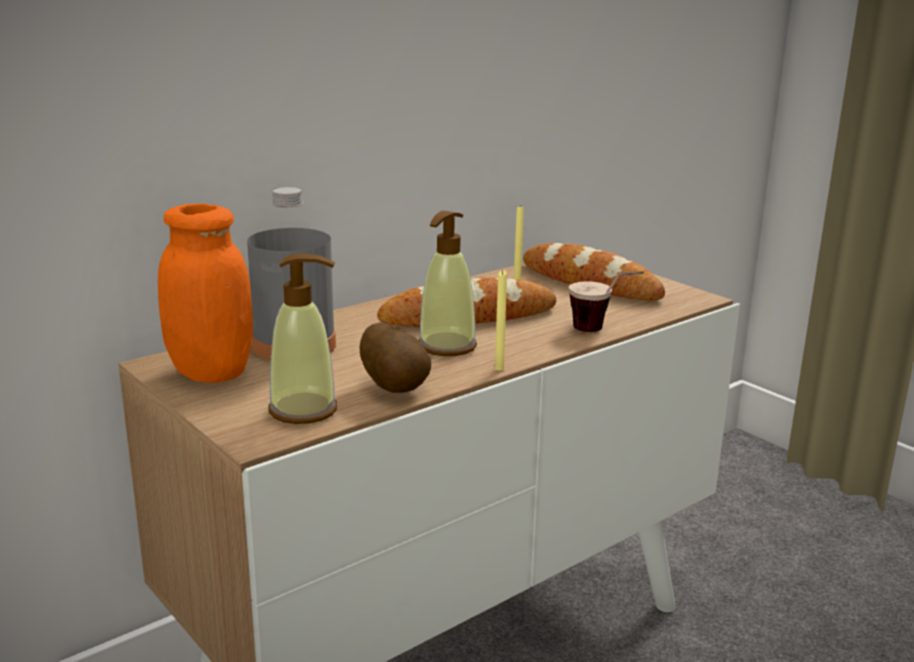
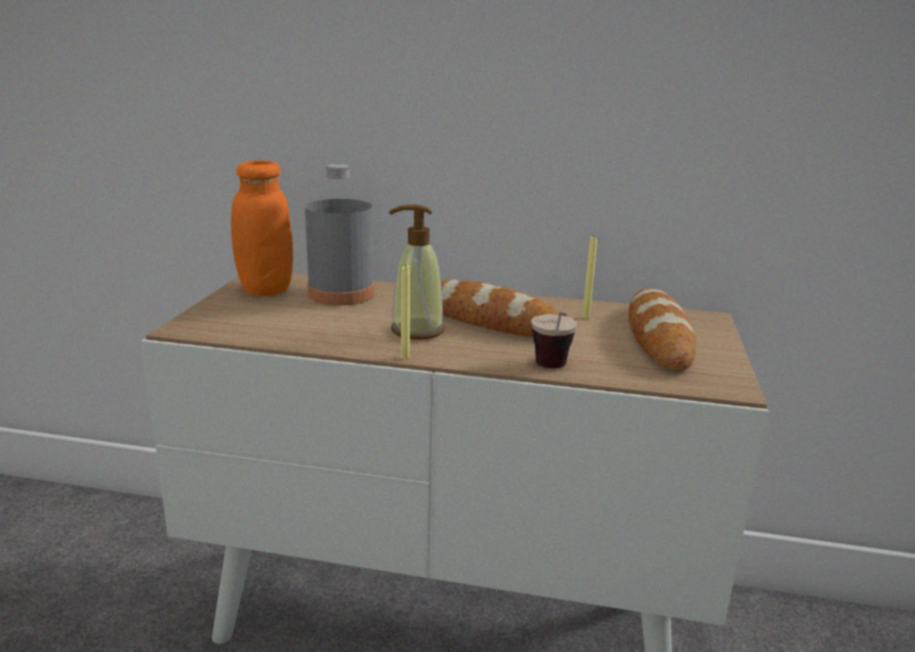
camera: 50 degrees right, 0 degrees up
(304, 410) = (242, 326): soap dispenser -> none
(396, 387) = (317, 338): potato -> none

